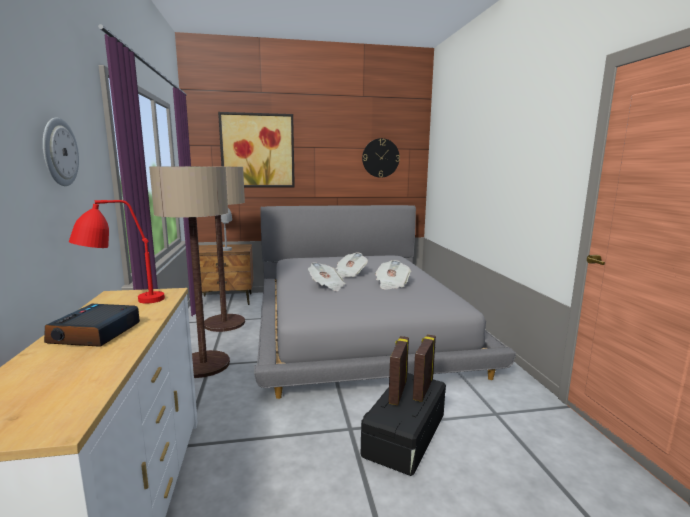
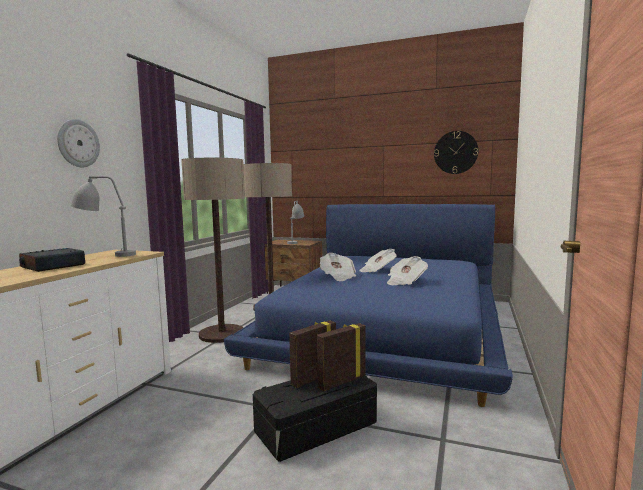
camera: 30 degrees right, 5 degrees down
(121, 303) = (104, 255): red table lamp -> grey table lamp
(257, 151) = (329, 152): picture -> none
(357, 326) = (386, 328): grey bed -> blue bed

